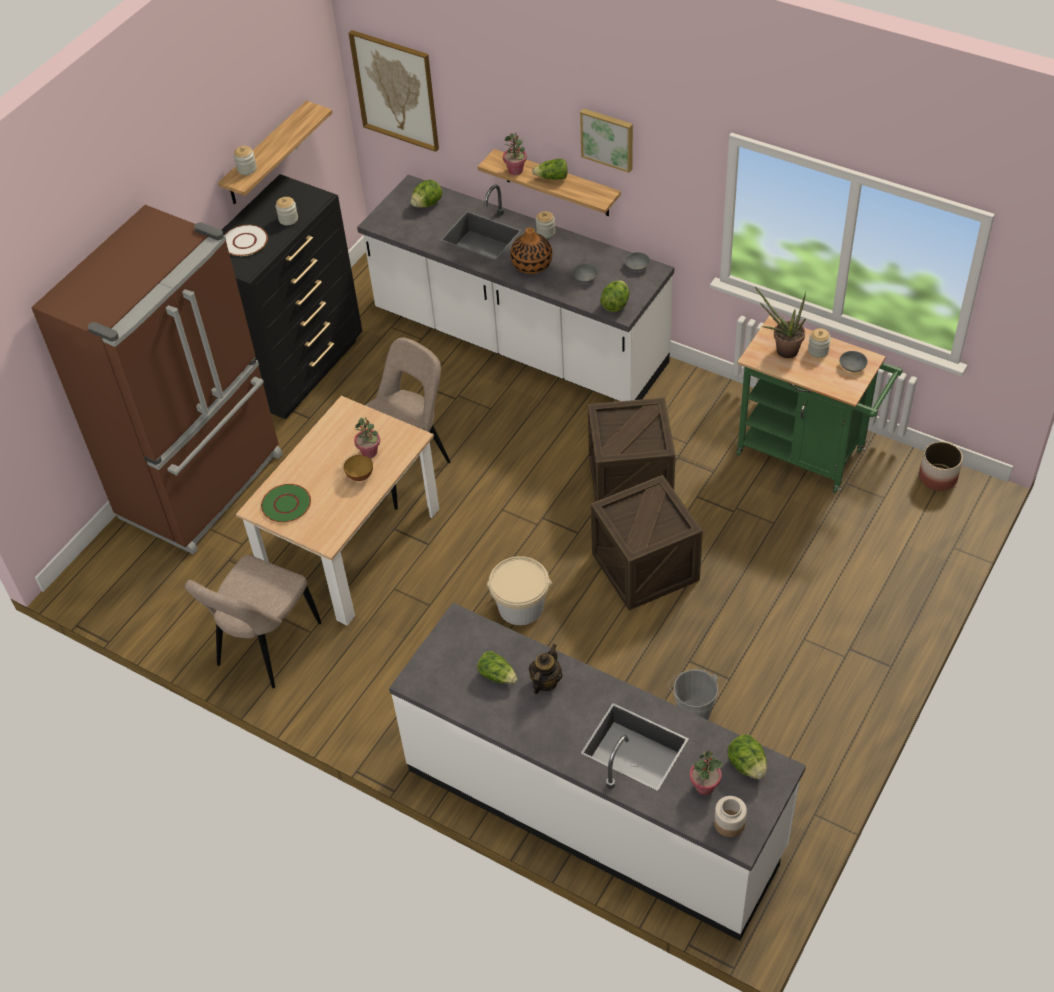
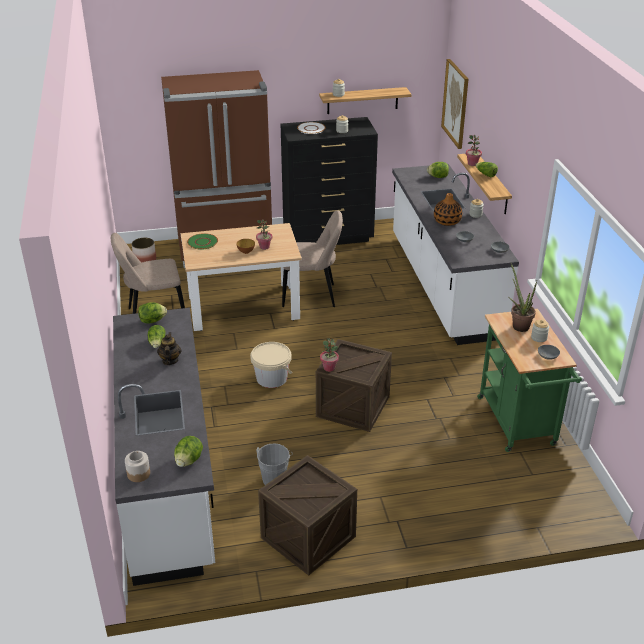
camera: 45 degrees right, 15 degrees down
(545, 682) = (170, 360): teapot -> teapot turned 75 degrees counterclockwise
(608, 138) = (513, 153): picture -> none
(615, 305) = (460, 257): lettuce -> lettuce (152, 321)
(630, 480) = (405, 369): crate -> crate (308, 537)
(704, 786) = (156, 451): potted plant -> potted plant (329, 368)
(937, 477) = (583, 490): planter -> planter (145, 260)

